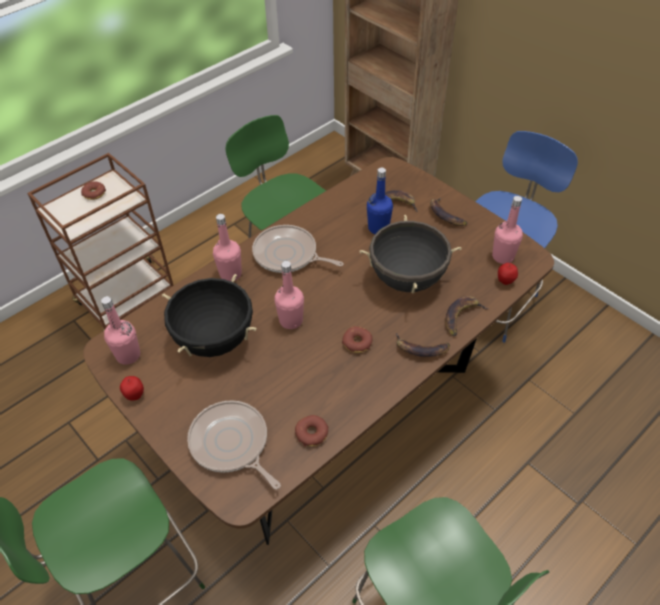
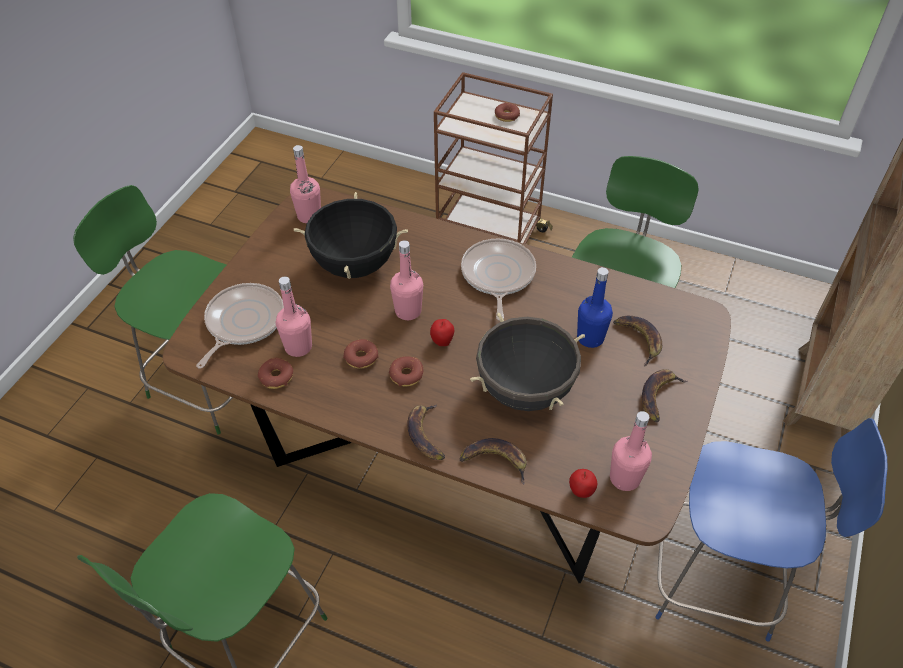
camera: 65 degrees right, 0 degrees up
(135, 395) = (268, 239): apple -> apple (442, 341)
(230, 274) = (444, 243): pink bottle -> pink bottle (298, 347)
(323, 366) = (361, 358): none -> donut

